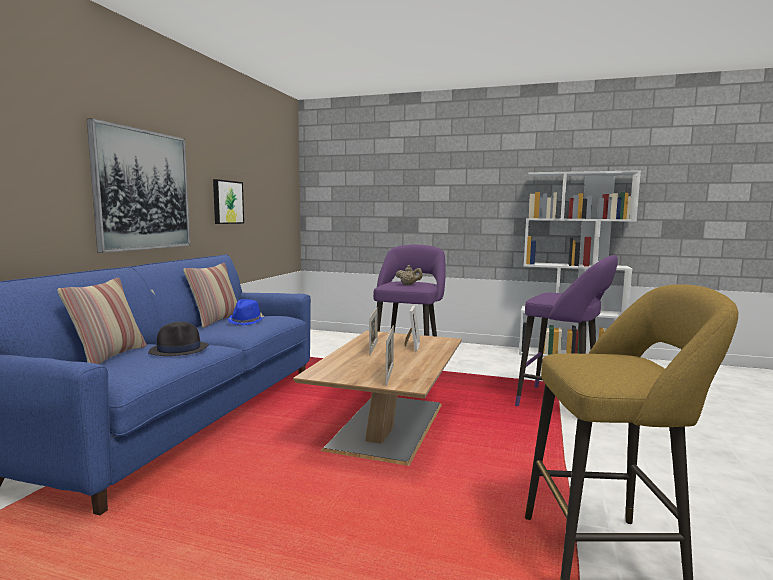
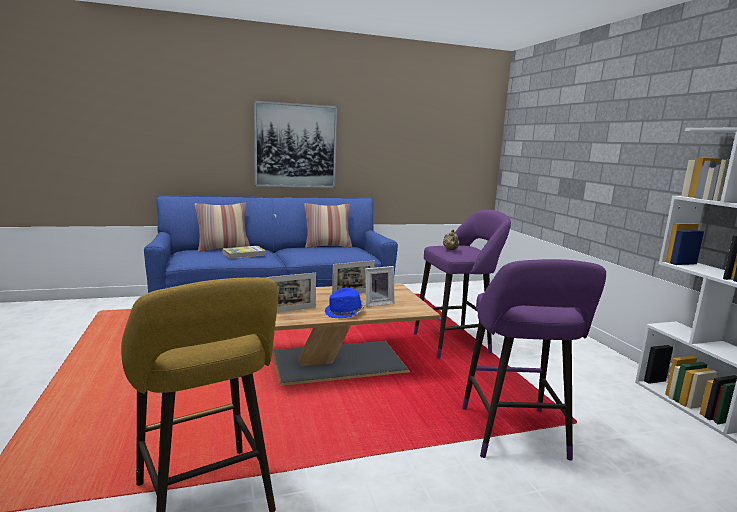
camera: 55 degrees right, 5 degrees up
(179, 349) = (244, 254): black hat -> book
(227, 202) = (386, 155): picture -> none
(246, 321) = (329, 250): blue hat -> blue hat (345, 313)

